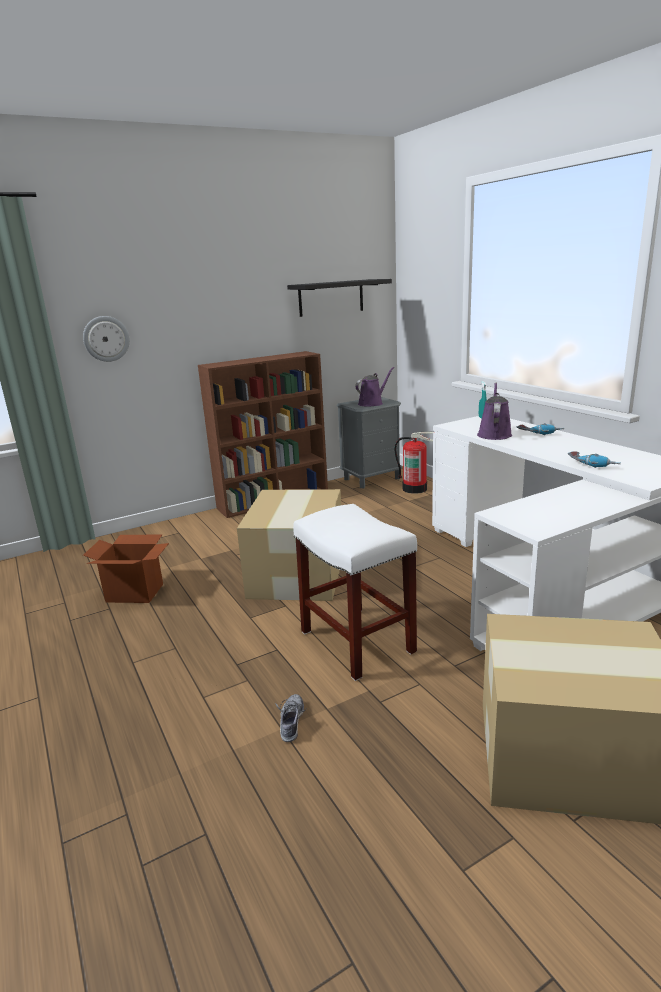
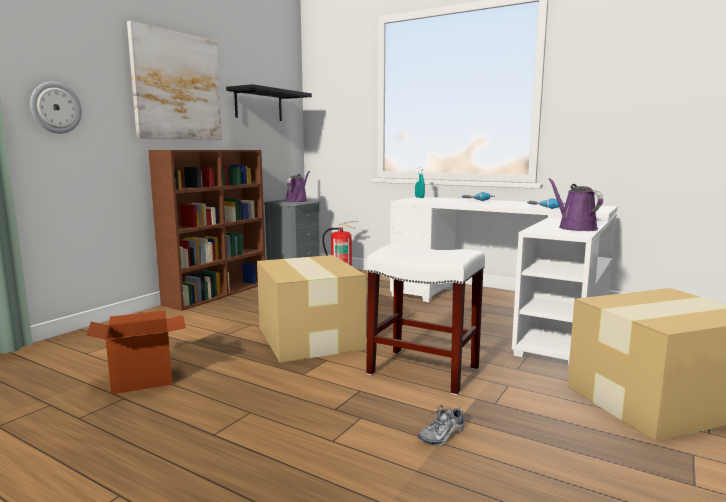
camera: 30 degrees left, 10 degrees down
(228, 296) = (177, 86): none -> picture
(291, 722) = (442, 435): shoe -> shoe turned 105 degrees counterclockwise
(494, 434) = (448, 202): purple watering can -> purple watering can (574, 228)

